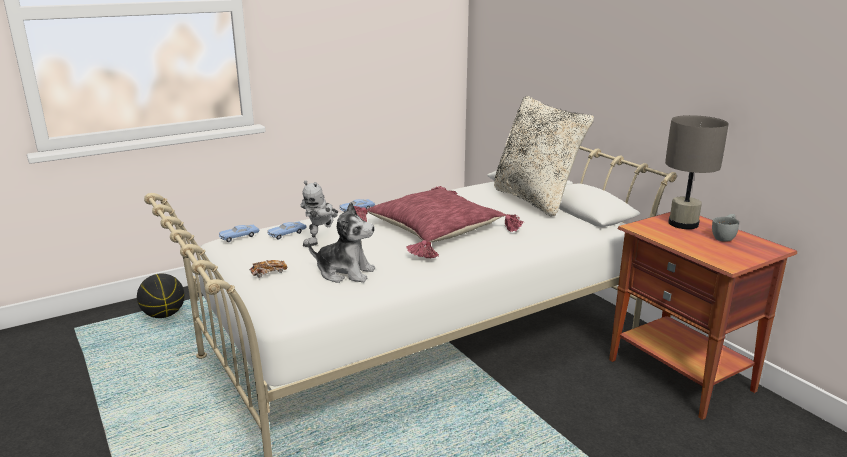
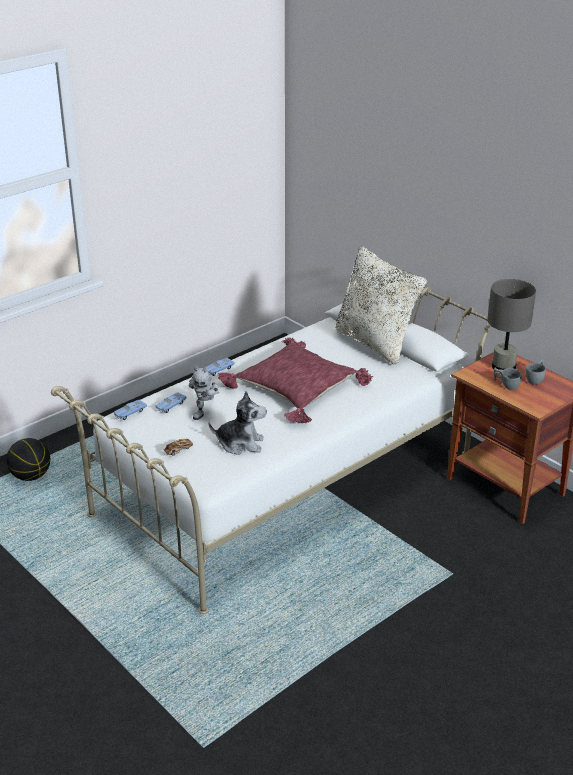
camera: 10 degrees left, 10 degrees up
(686, 239) = (506, 385): none -> grey cup

